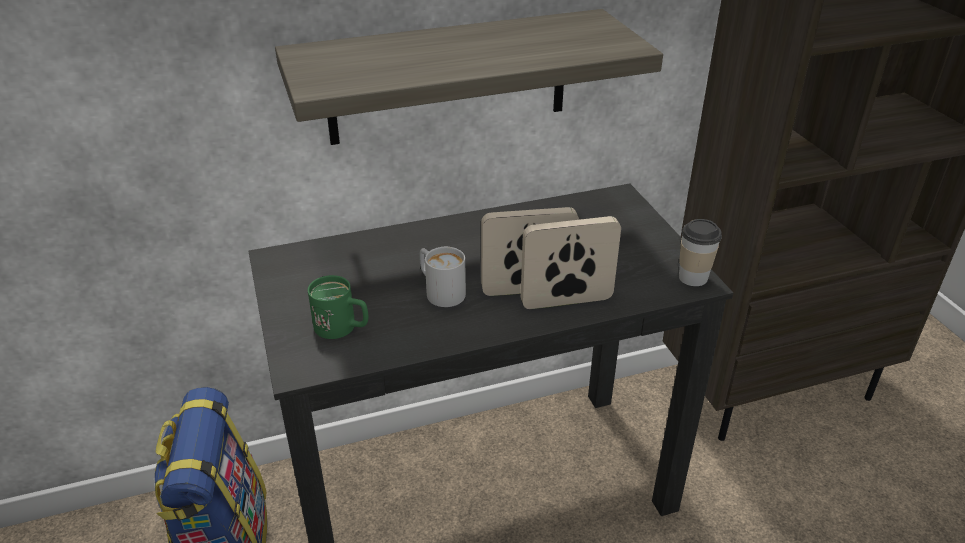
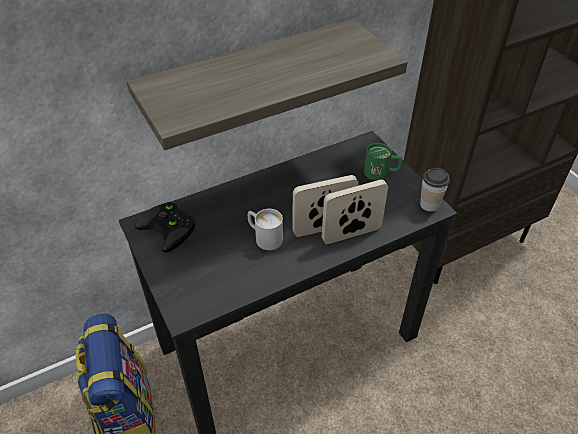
camera: 10 degrees left, 10 degrees up
(314, 267) = (170, 228): none -> black game controller
(343, 328) = (205, 277): green mug -> green mug (381, 173)

